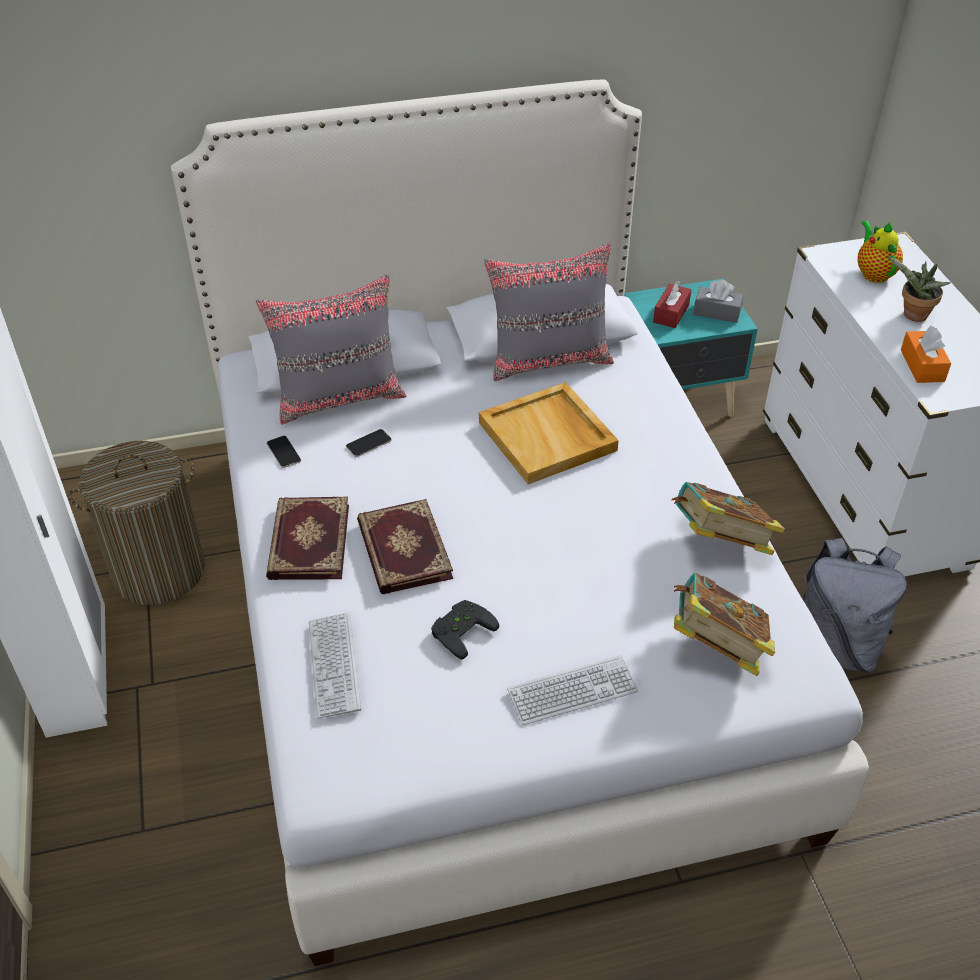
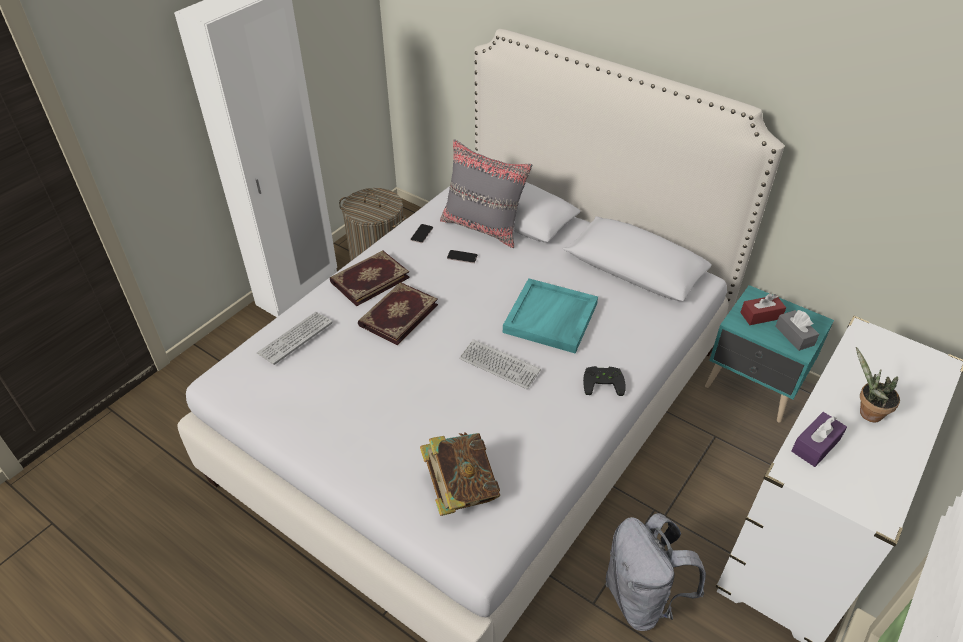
camera: 50 degrees right, 0 degrees up
(460, 629) = (362, 369): black game controller -> black game controller (603, 381)
(548, 437) = (551, 318): beige tray -> turquoise tray
(549, 360) = (616, 282): grey pillow -> none
(572, 691) = (363, 441): keyboard -> keyboard (499, 365)
(720, 543) = (551, 444): book -> none
(873, 273) = (885, 368): teapot -> none
(922, 365) = (815, 445): orange tissue box -> purple tissue box

